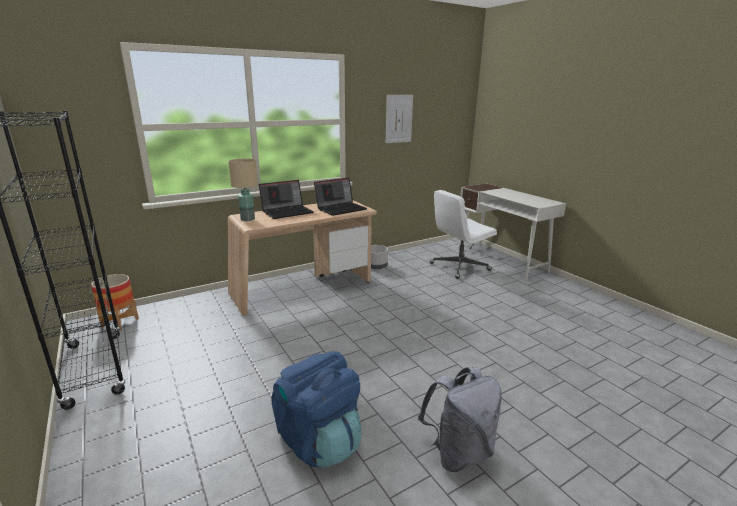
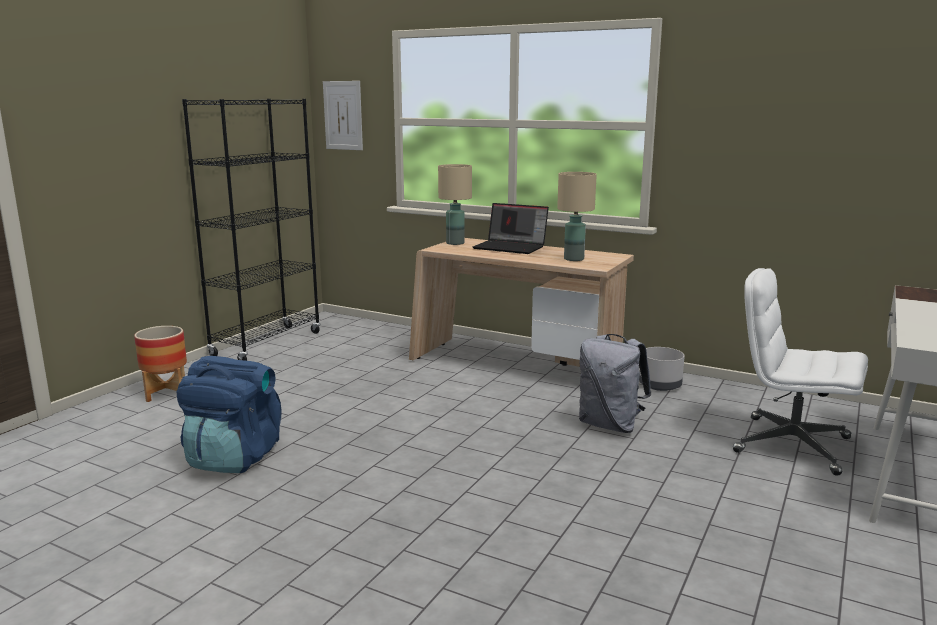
camera: 60 degrees right, 5 degrees down
(120, 322) = (340, 325): planter -> planter (166, 394)
(341, 209) = (574, 259): laptop -> beige table lamp
(399, 119) = (772, 127): picture -> picture (343, 115)
(458, 452) = (260, 540): grey backpack -> grey backpack (610, 425)

